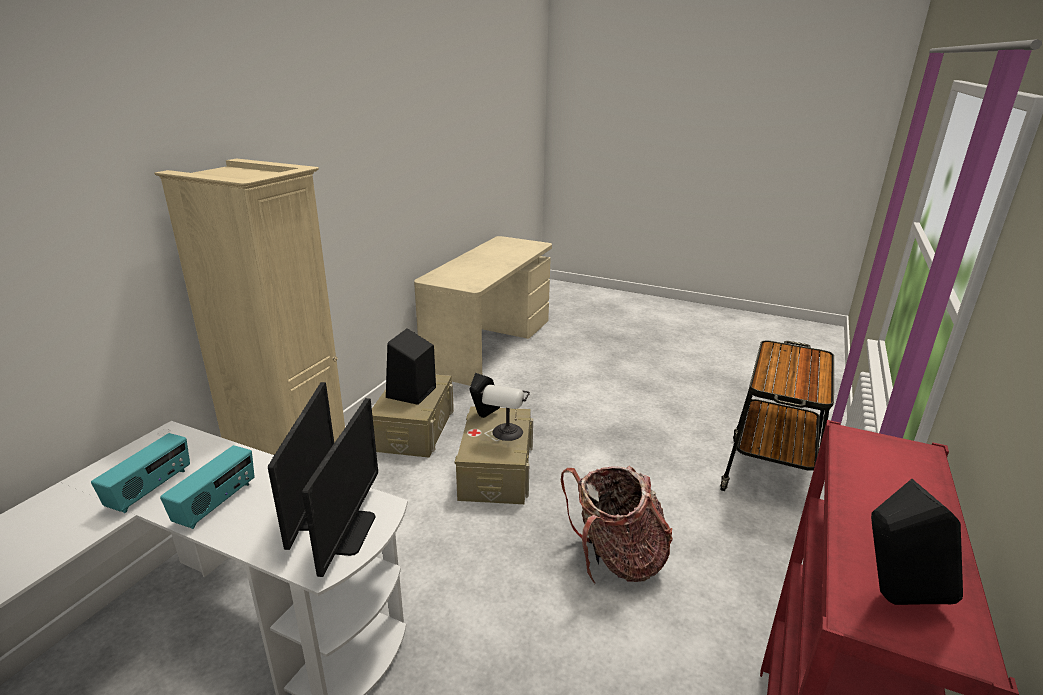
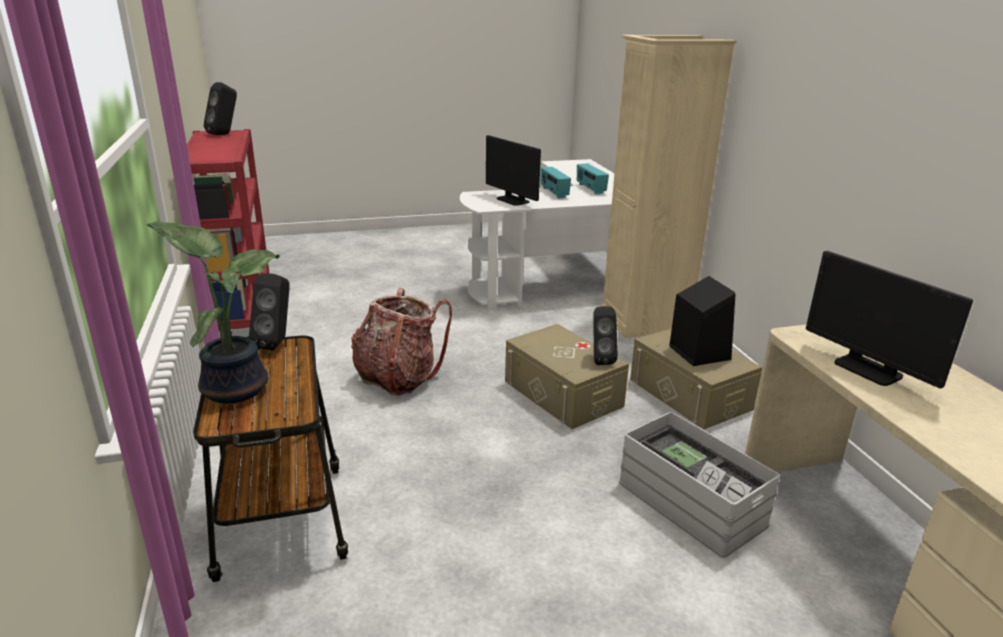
camera: 140 degrees right, 0 degrees up
(348, 532) = (483, 200): monitor -> monitor (868, 369)
(506, 435) = (553, 352): table lamp -> none
(526, 388) = (692, 502): none -> grey storage box
(779, 389) = (277, 342): none -> black speaker
(811, 369) = (234, 387): none -> potted plant

